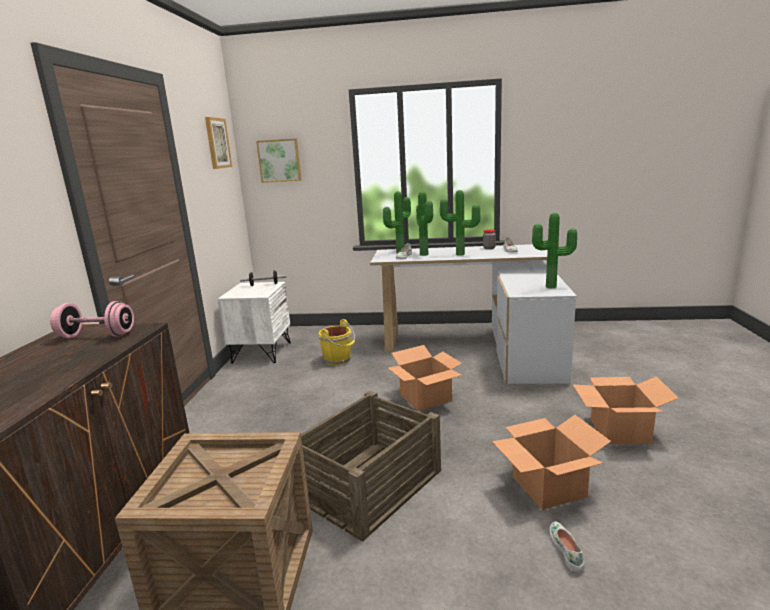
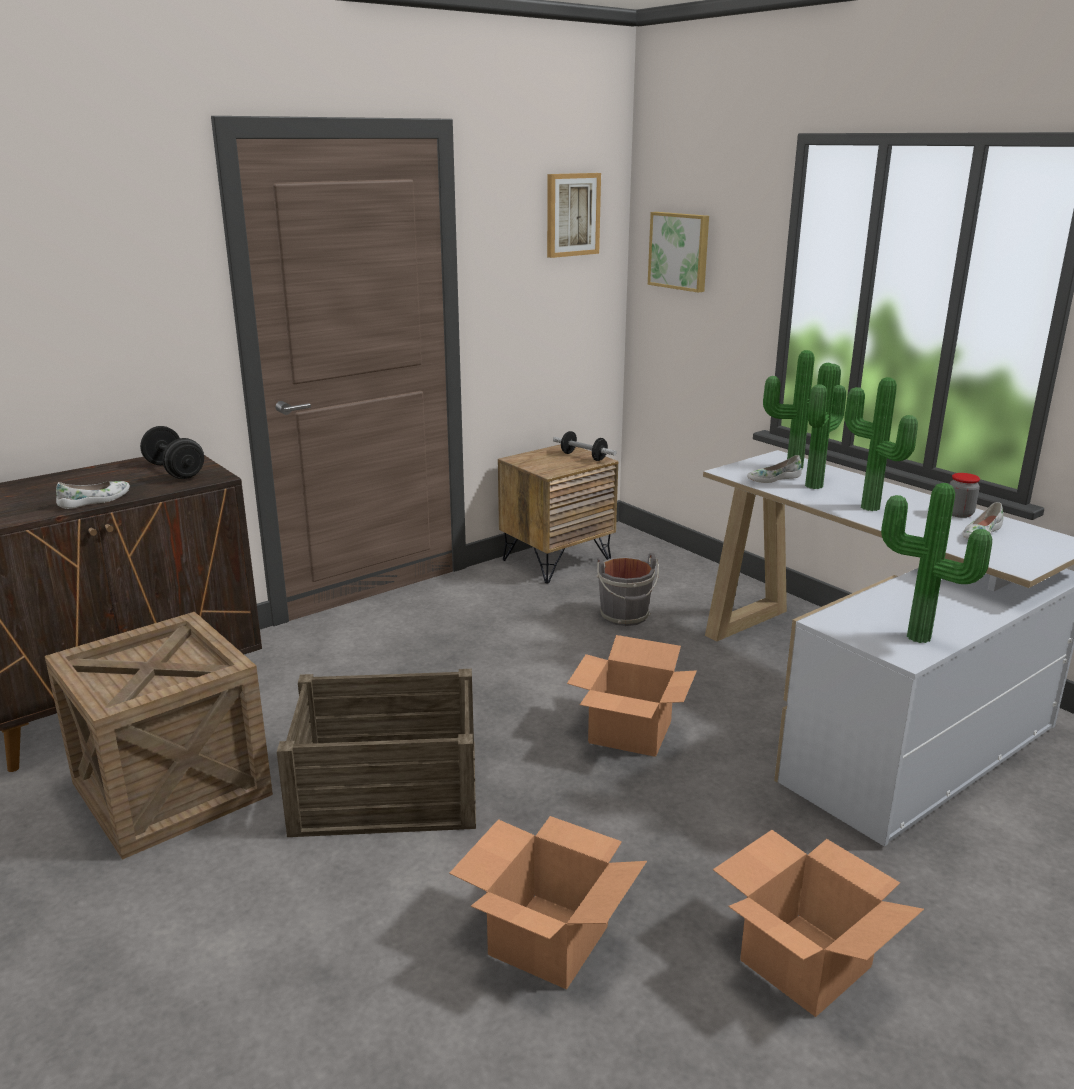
camera: 45 degrees right, 5 degrees up
(97, 336) = (174, 471): pink dumbbell -> black dumbbell
(261, 352) = (556, 561): white nightstand -> brown nightstand
(338, 359) = (625, 616): yellow bucket -> grey bucket
(566, 549) = (426, 1011): white shoe -> white shoe (95, 500)

